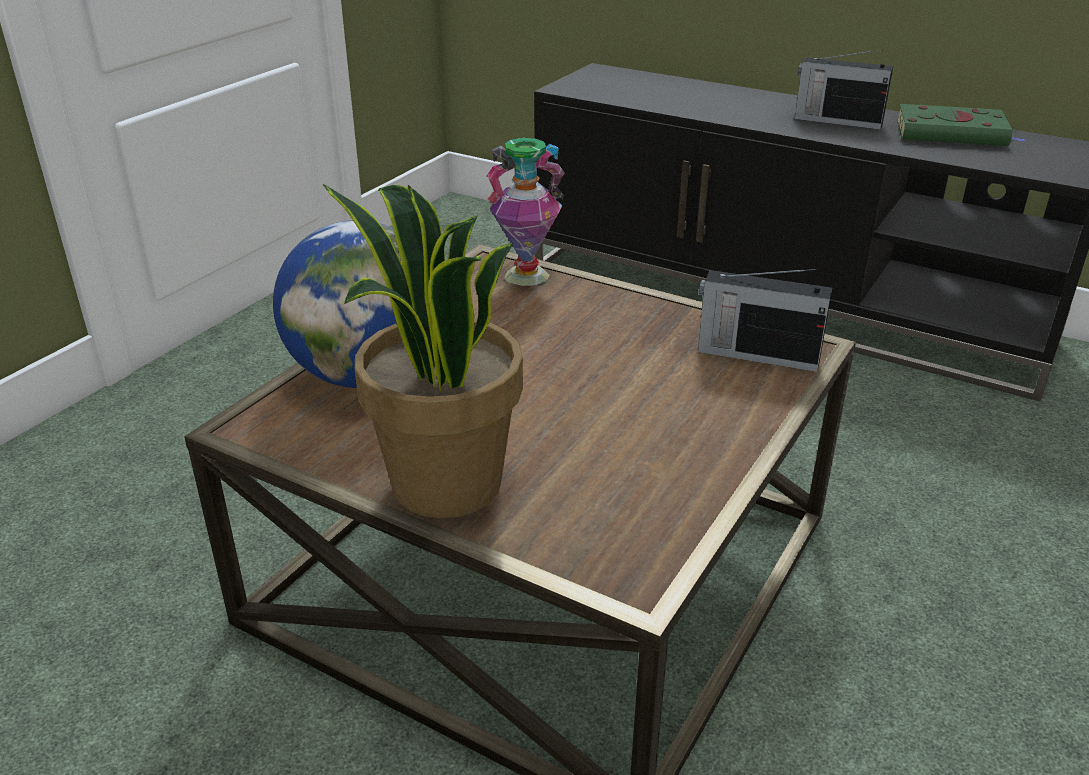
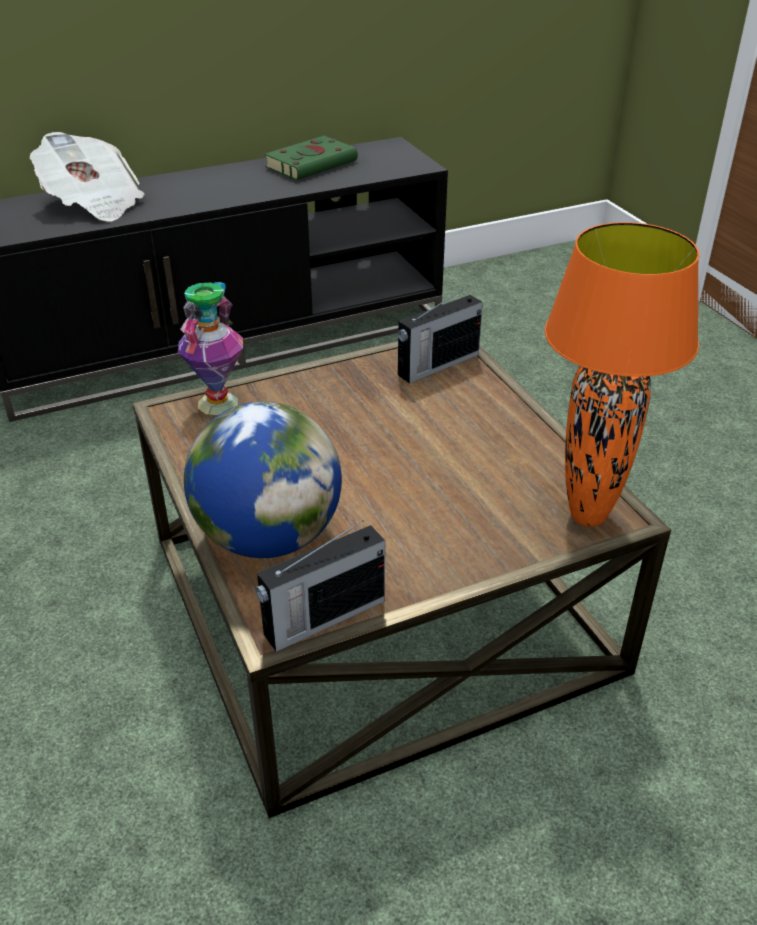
camera: 55 degrees left, 5 degrees up
(444, 485) = (456, 553): potted plant -> none
(608, 557) = (588, 517): none -> orange table lamp
(688, 94) = (93, 203): none -> newspaper
(836, 121) = (233, 183): radio -> radio (322, 618)

